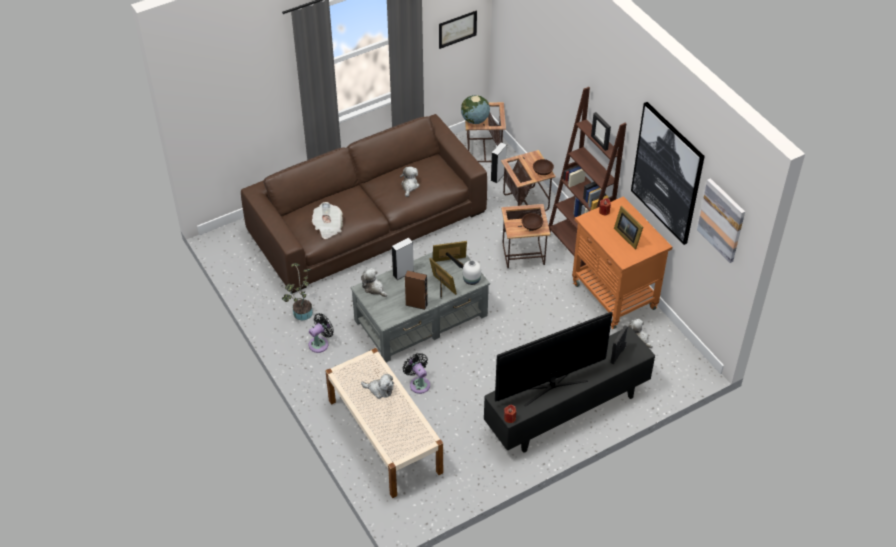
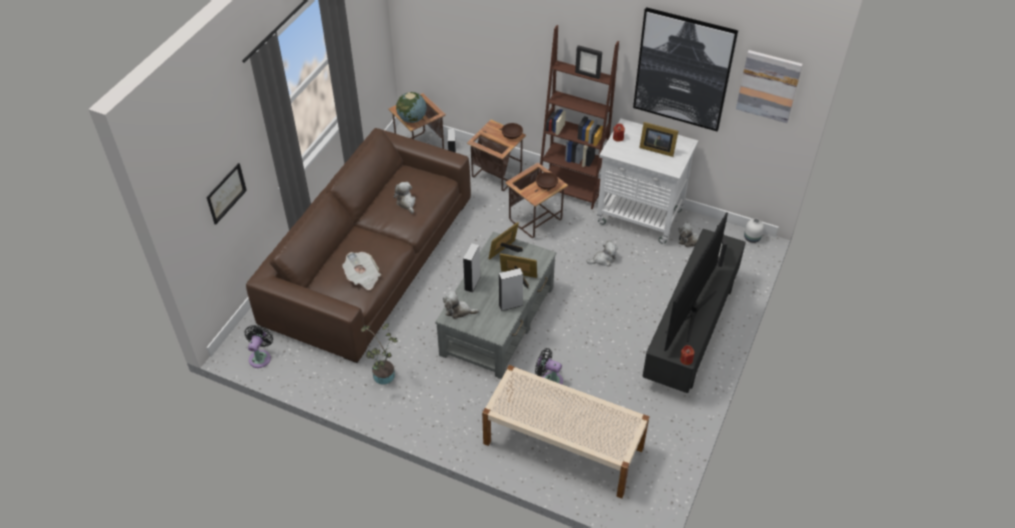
camera: 35 degrees left, 0 degrees up
(320, 343) = (426, 395): black fan -> black fan (260, 357)
(379, 390) = (549, 401): plush toy -> plush toy (603, 259)
(416, 304) = (510, 305): brown speaker -> grey speaker
(457, 29) = (369, 32): picture -> picture (226, 193)
(472, 280) = (538, 257): white vase -> white vase (752, 238)
(614, 297) = (640, 218): orange cart -> white cart

